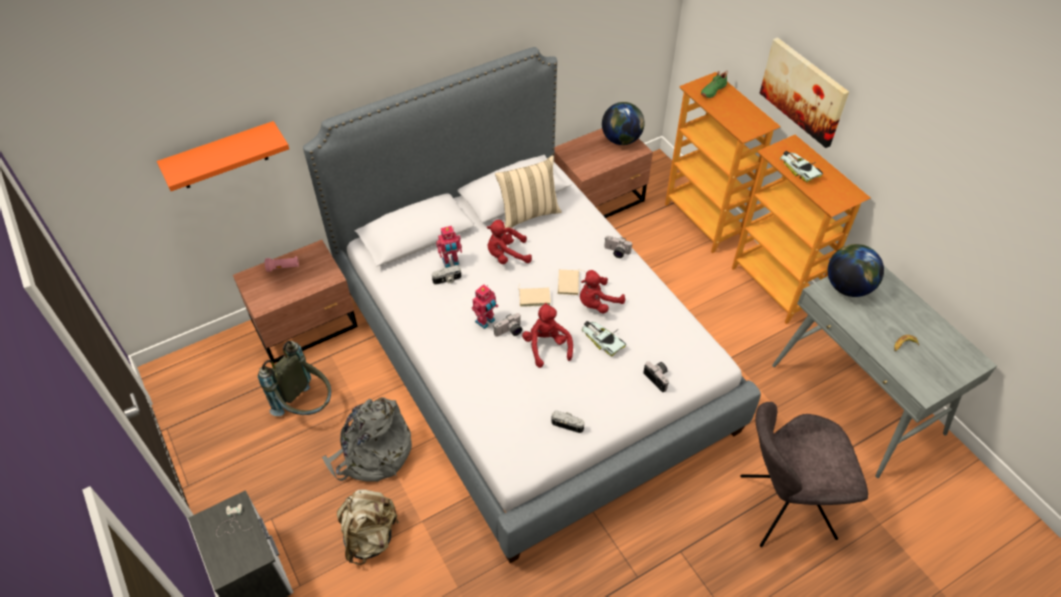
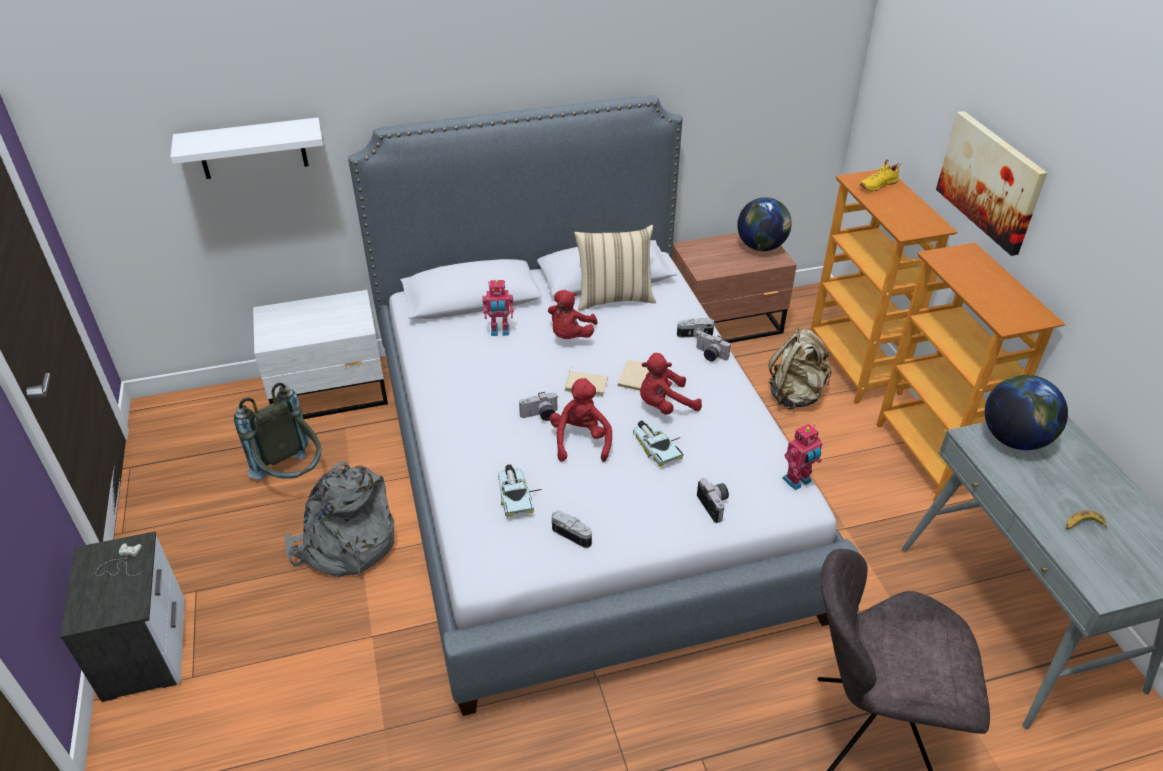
camera: 15 degrees right, 10 degrees down
(222, 156) = (252, 149): orange shelf -> white shelf
(283, 267) = (311, 309): pink flashlight -> none
(307, 326) = (331, 392): brown nightstand -> white nightstand
(370, 536) = (302, 639): beige backpack -> beige backpack (795, 395)
(447, 280) = (487, 348): camera -> camera (695, 335)
(486, 321) = (515, 399): toy robot -> toy robot (798, 481)
(506, 255) = (570, 336): red plush toy -> red plush toy turned 75 degrees counterclockwise
(712, 90) = (877, 185): green shoe -> yellow shoe
(799, 168) = (970, 278): toy car -> toy car (515, 494)

